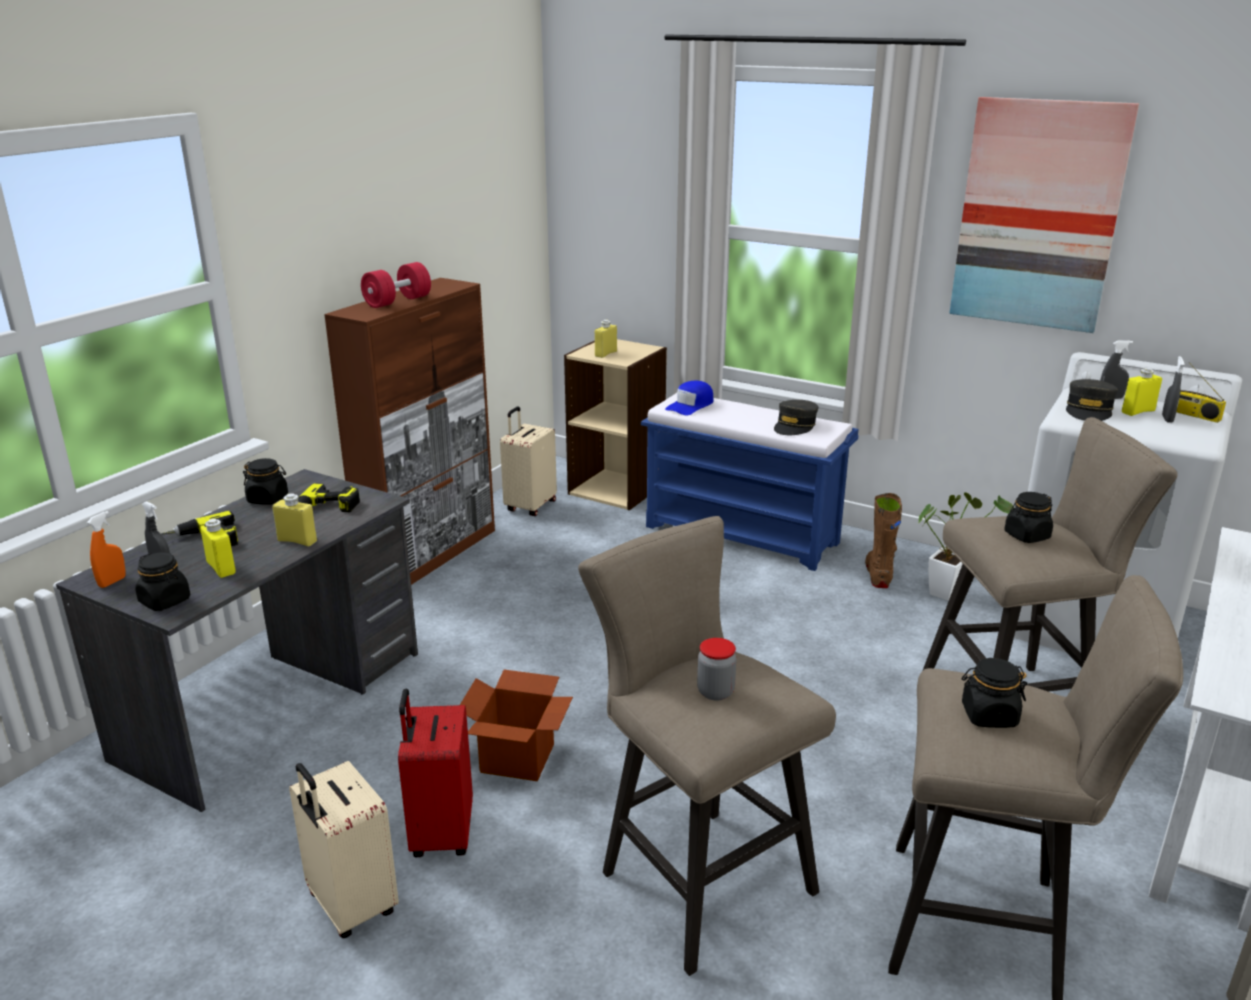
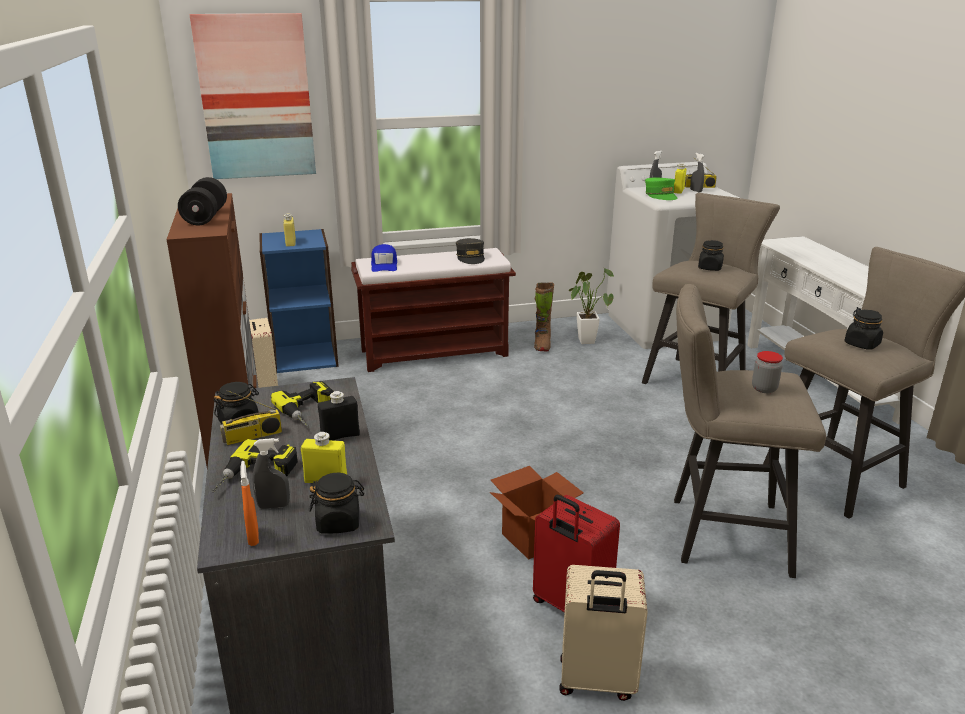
camera: 45 degrees left, 0 degrees up
(253, 513) = (252, 437): none -> radio
(297, 541) = (340, 436): yellow bottle -> black bottle
(397, 301) = (205, 217): red dumbbell -> black dumbbell
(617, 489) = (305, 357): beige bookcase -> blue bookcase
(743, 534) = (435, 352): blue bench -> brown bench
(878, 575) = (542, 345): brown boot -> brown boot turned 135 degrees counterclockwise
(1038, 215) = (585, 82): picture -> picture (256, 97)
(1089, 410) = (661, 195): grey cap -> green cap

